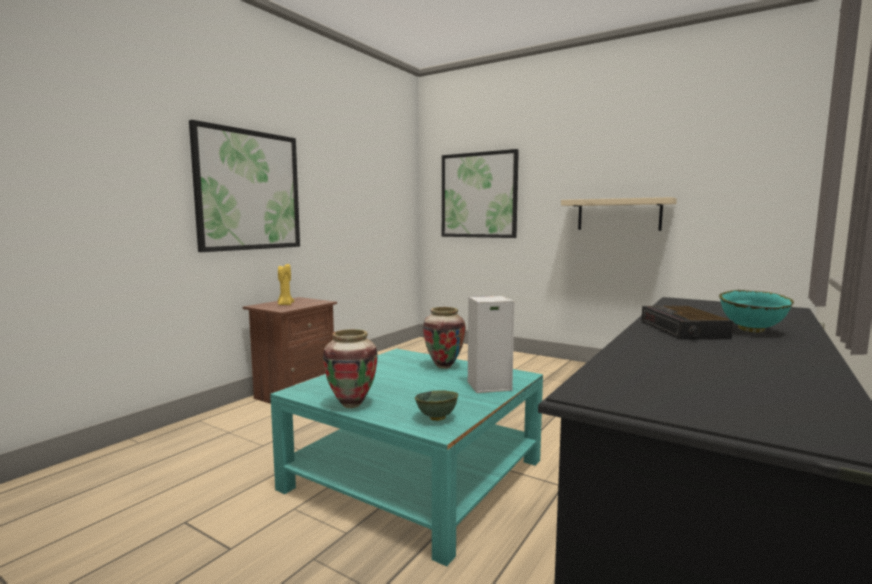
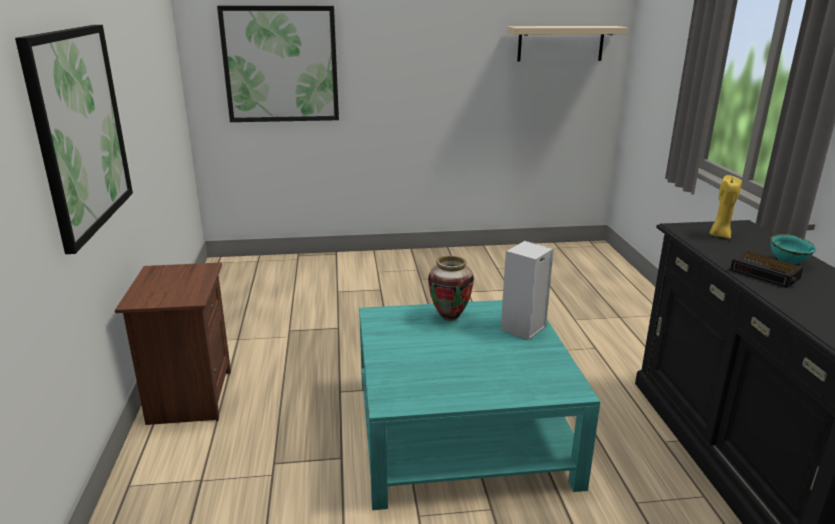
camera: 40 degrees left, 15 degrees up
(285, 304) = (169, 288): yellow candle -> yellow candle (719, 235)
(352, 405) = (468, 396): vase -> none
(436, 418) = (551, 380): green bowl -> none
(618, 214) = (457, 89): beige shelf -> beige shelf (560, 43)

